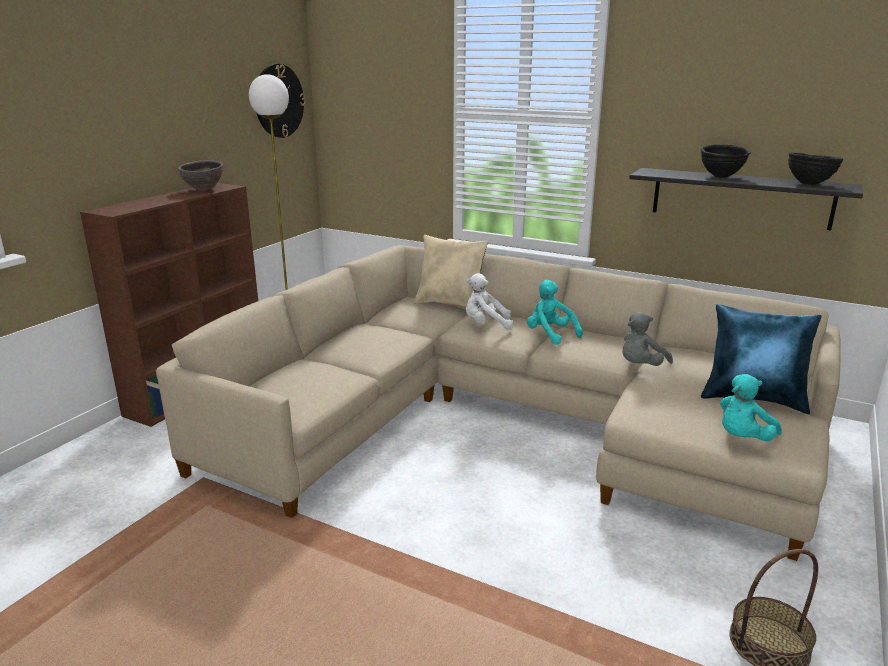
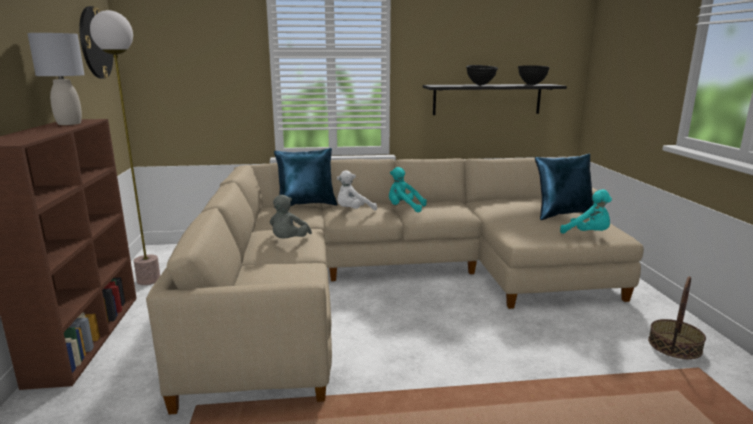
camera: 35 degrees left, 5 degrees down
(203, 190) = (69, 123): brown bowl -> grey table lamp
(451, 304) = (306, 205): beige pillow -> blue pillow
(640, 366) = (482, 213): grey plush toy -> grey plush toy (289, 241)
(742, 438) = (588, 234): turquoise plush toy -> turquoise plush toy turned 60 degrees counterclockwise

